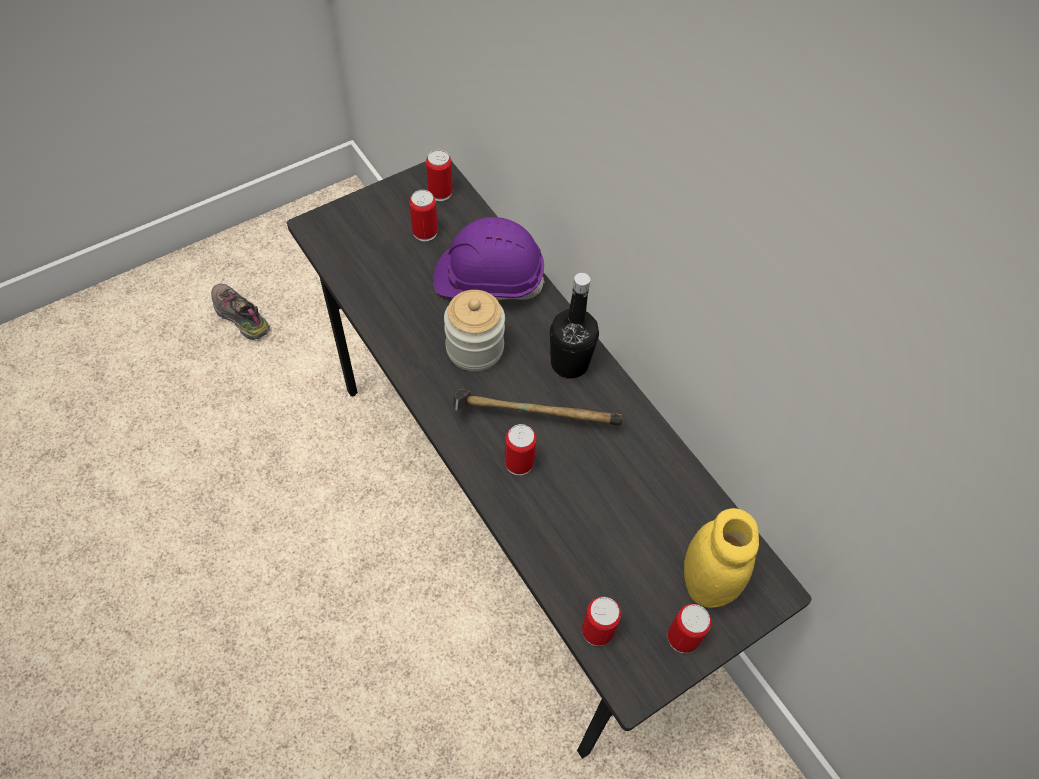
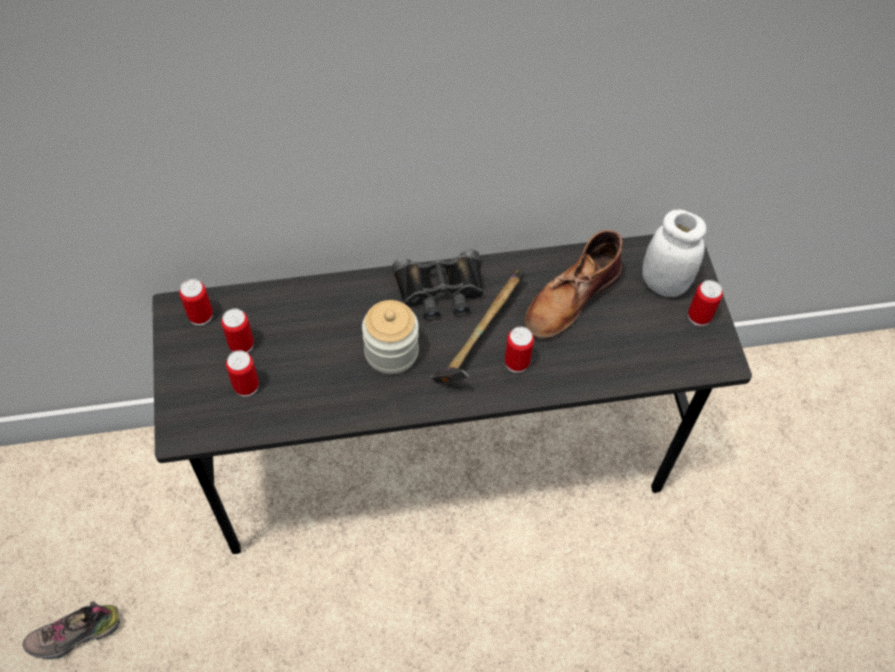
camera: 65 degrees left, 0 degrees up
(488, 279) = (323, 315): purple hard hat -> none
(569, 363) = (440, 290): black bottle -> black binoculars
(597, 630) = (675, 366): can -> can (246, 385)
(628, 488) = (570, 298): none -> brown boot
(706, 582) = (664, 283): yellow jar -> white jar

